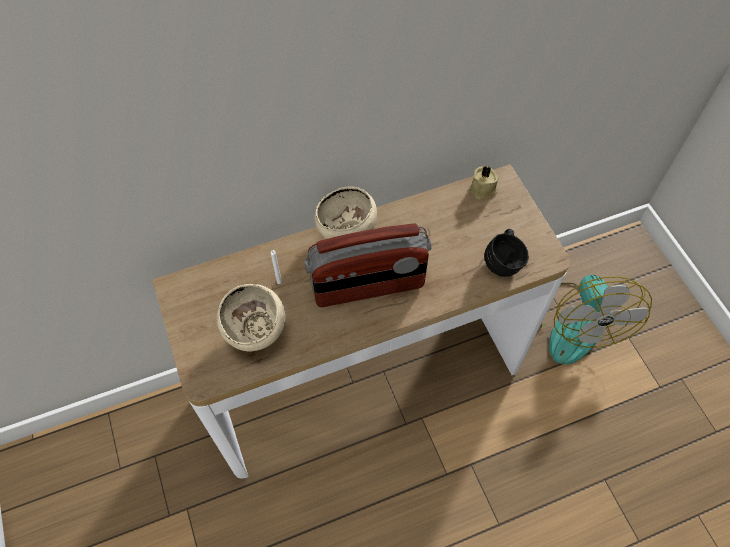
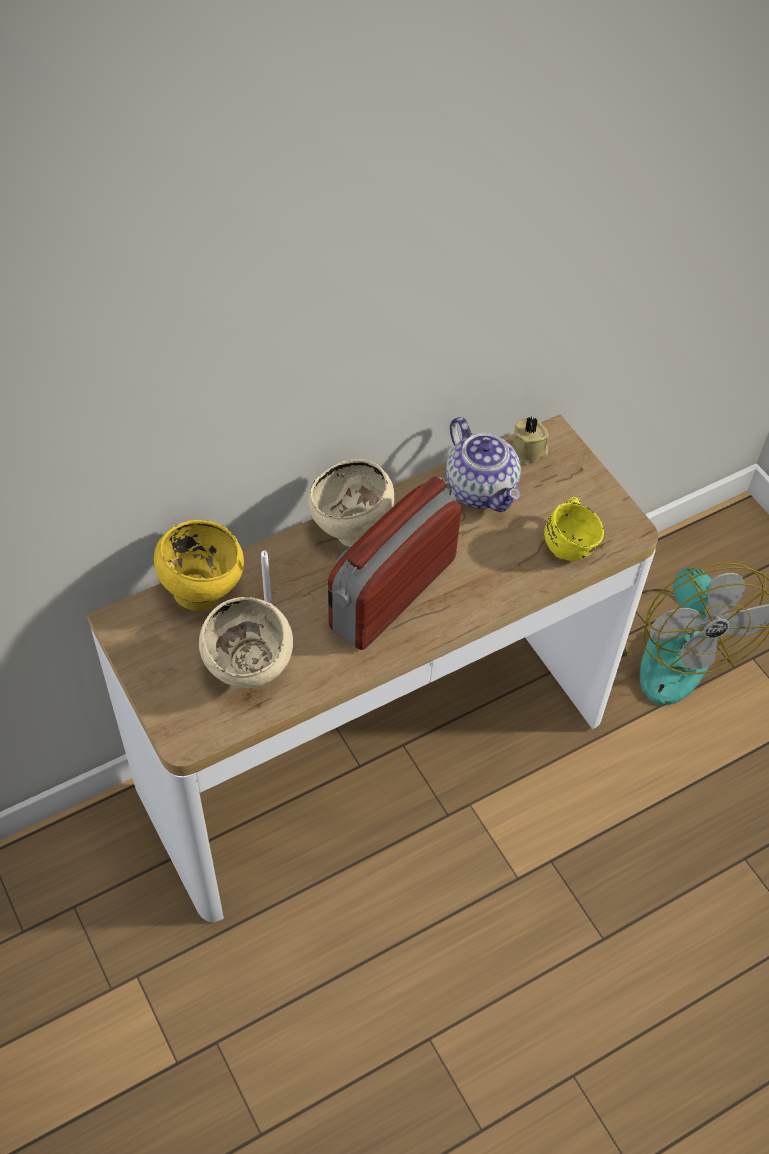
camera: 10 degrees left, 5 degrees down
(234, 270) = (202, 591): none -> yellow bowl
(368, 286) = (392, 593): radio -> radio turned 150 degrees clockwise
(445, 214) = (482, 489): none -> teapot
(504, 261) = (571, 542): black mug -> yellow mug

